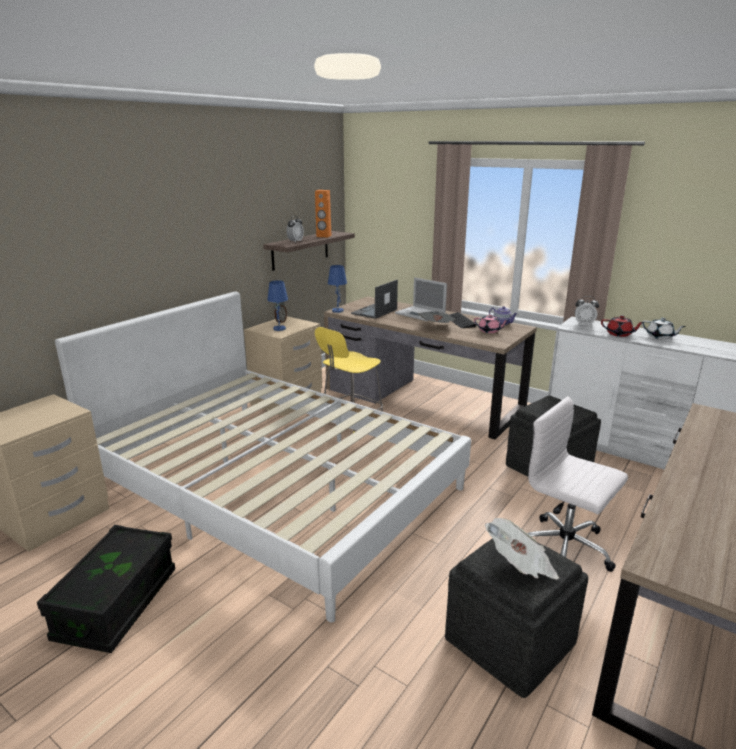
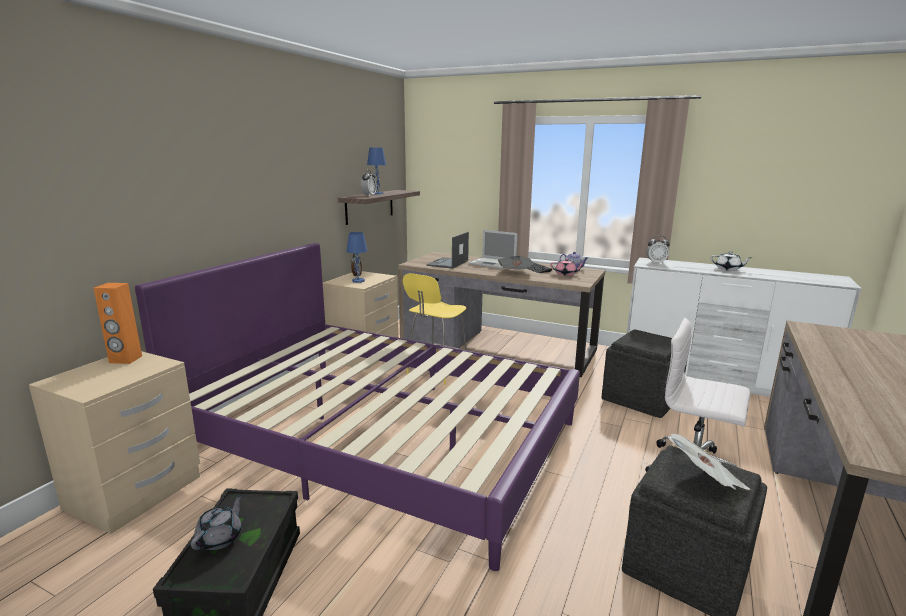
camera: 10 degrees left, 5 degrees down
(98, 567) = (220, 538): none -> grey teapot
(275, 485) = (381, 436): white bed -> purple bed
(323, 236) = (392, 192): orange speaker -> orange speaker (125, 359)
(337, 311) = (411, 263): blue table lamp -> blue table lamp (377, 193)
(619, 334) = (692, 268): red teapot -> none

